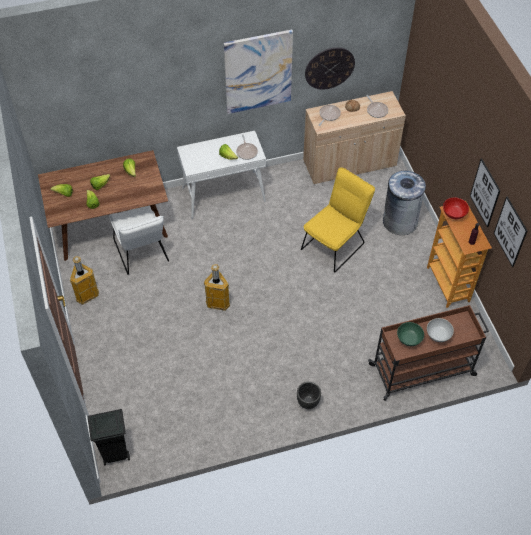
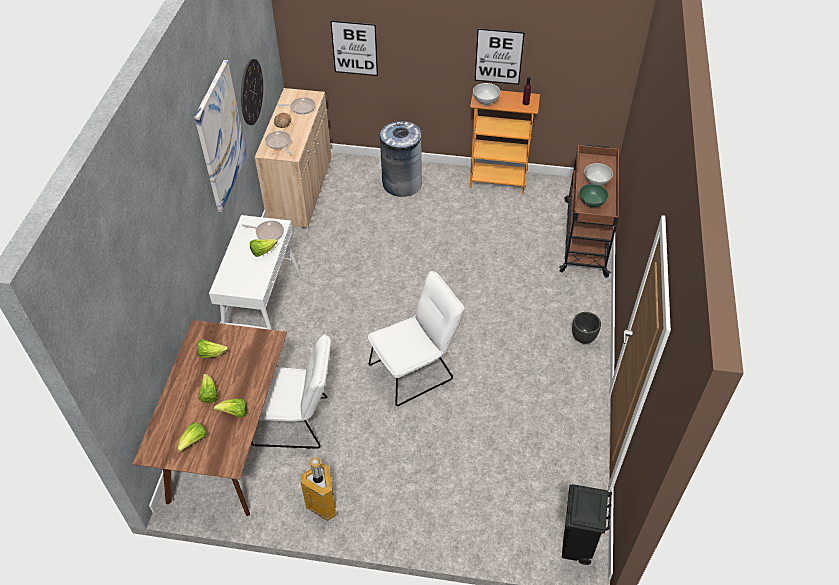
camera: 65 degrees left, 5 degrees down
(218, 303) = (416, 370): trash can -> white chair
(335, 244) = (398, 241): yellow chair -> none
(453, 214) = (485, 101): red bowl -> white bowl
(510, 232) = (558, 56): picture -> picture (354, 48)

